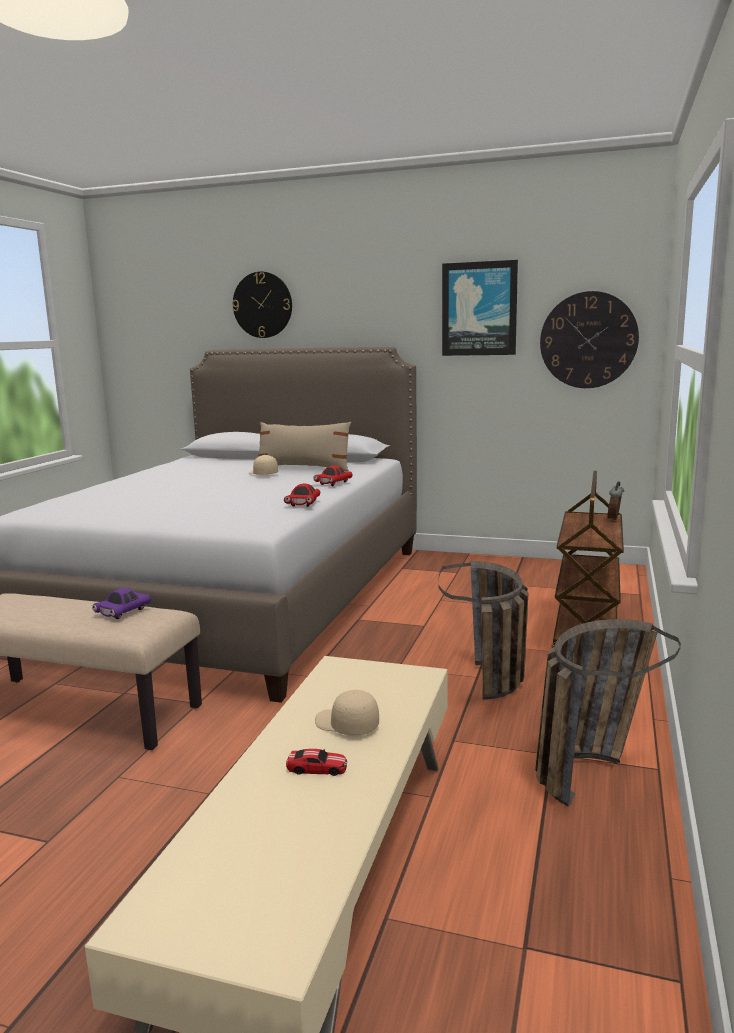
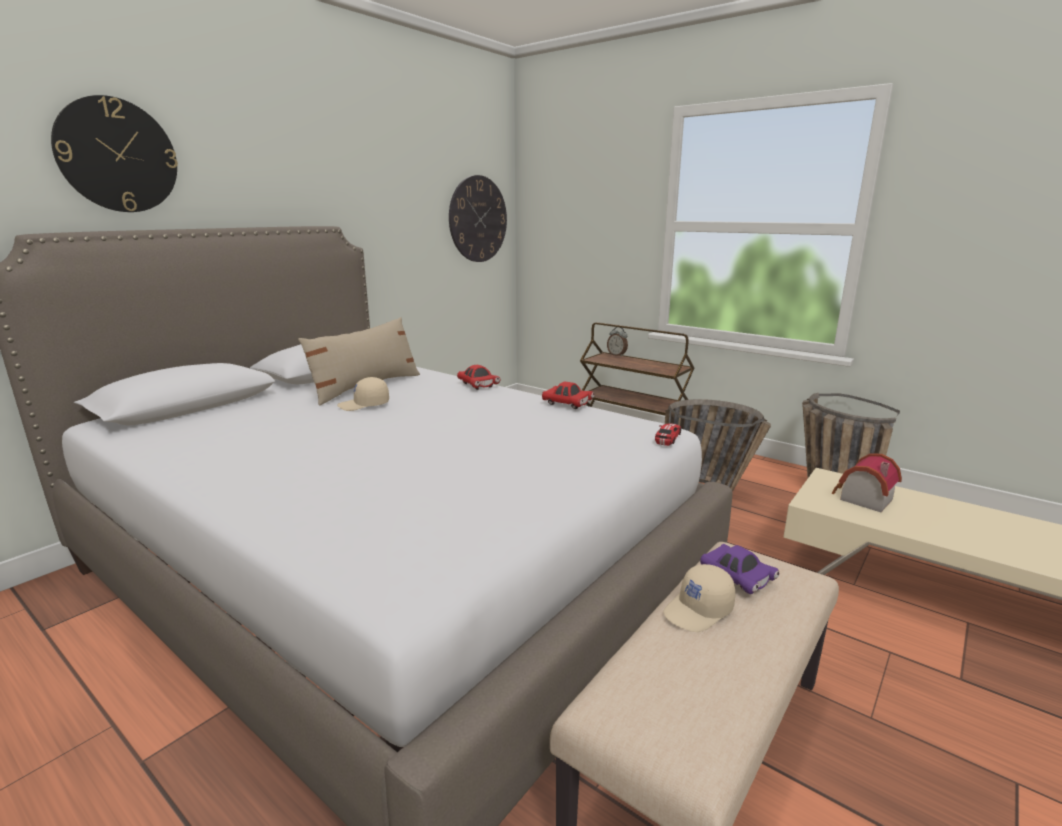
camera: 70 degrees left, 5 degrees up
(317, 768) = (1002, 534): toy car -> toy car (667, 438)
(346, 725) = (927, 514): beige cap -> beige cap (699, 611)
(365, 690) = (862, 499): none -> toy house
(479, 309) = (401, 185): picture -> none

